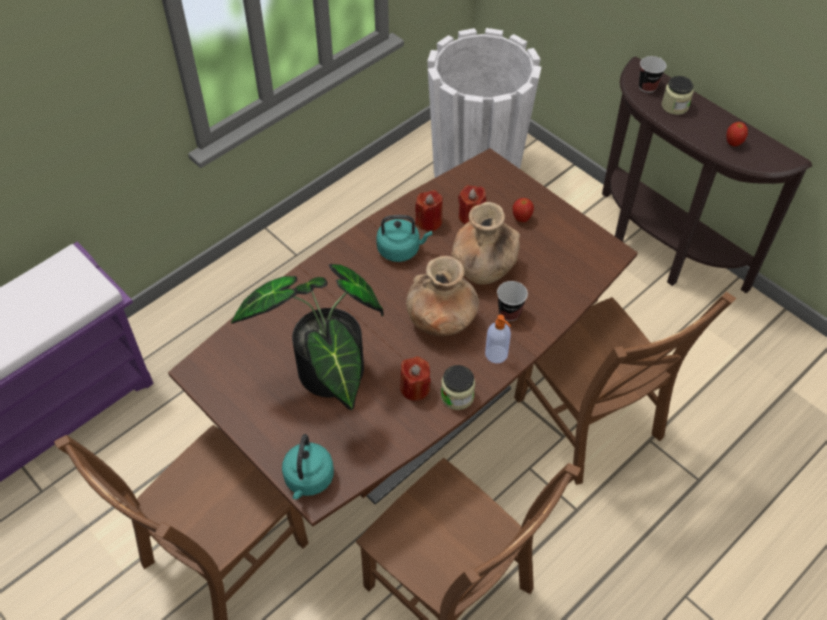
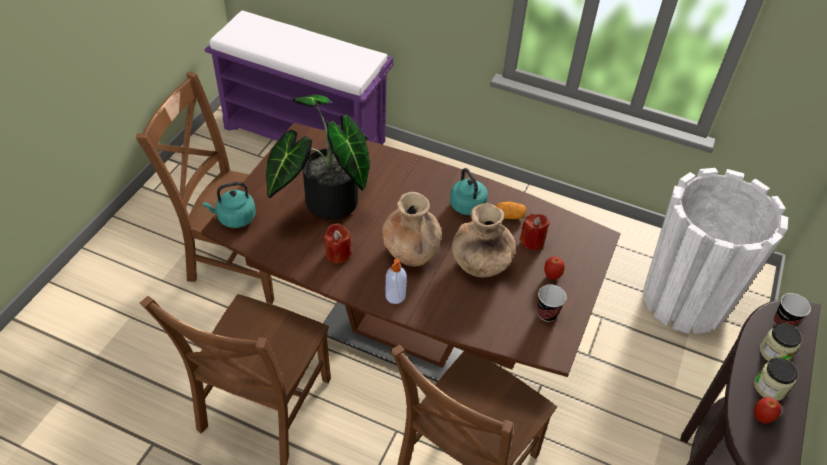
camera: 65 degrees right, 5 degrees down
(429, 221) = (509, 216): red candle -> potato
(457, 396) = (342, 282): jar -> jar (769, 387)
(509, 313) = (442, 294): cup -> cup (547, 314)

